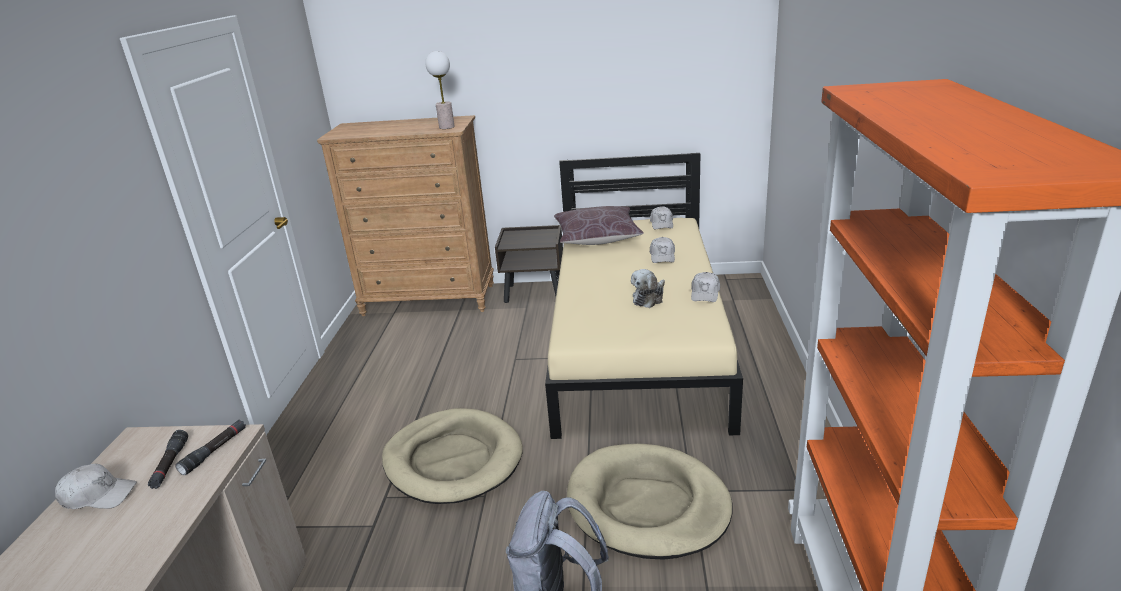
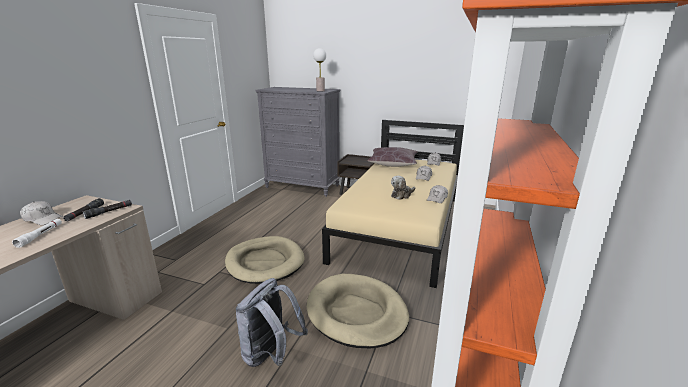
camera: 15 degrees right, 5 degrees down
(135, 528) = (40, 235): none -> white flashlight
(429, 300) = (302, 186): brown dresser -> grey dresser

